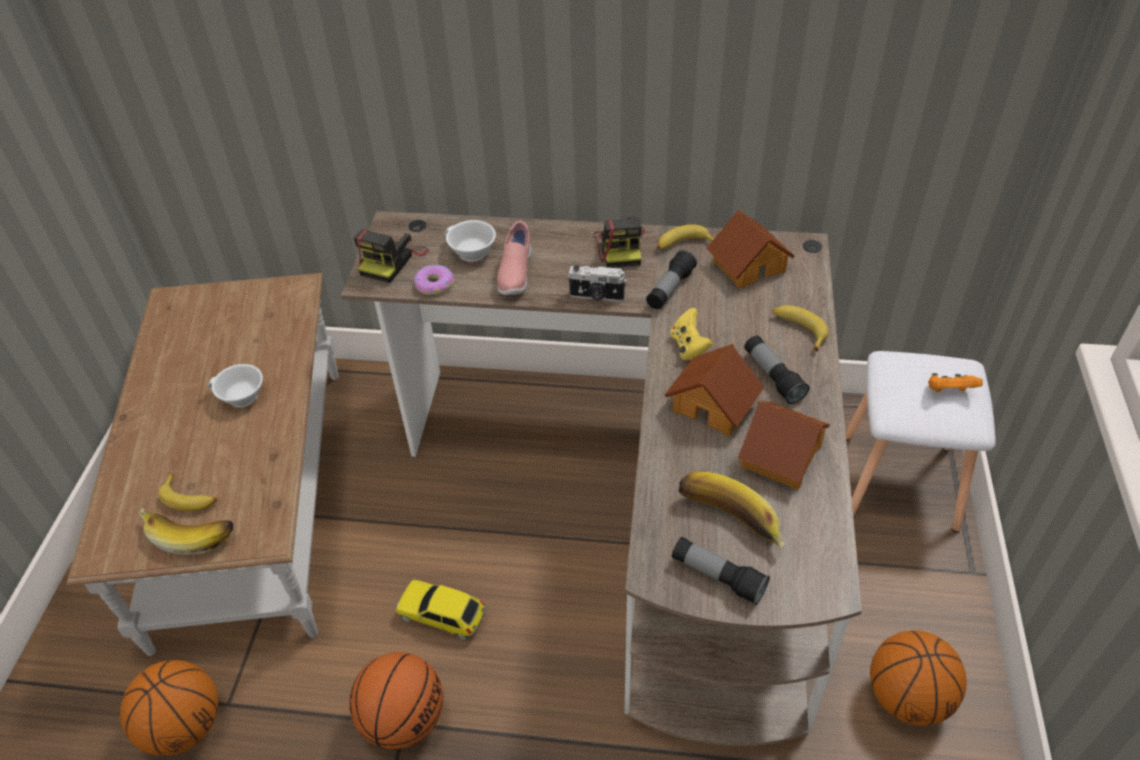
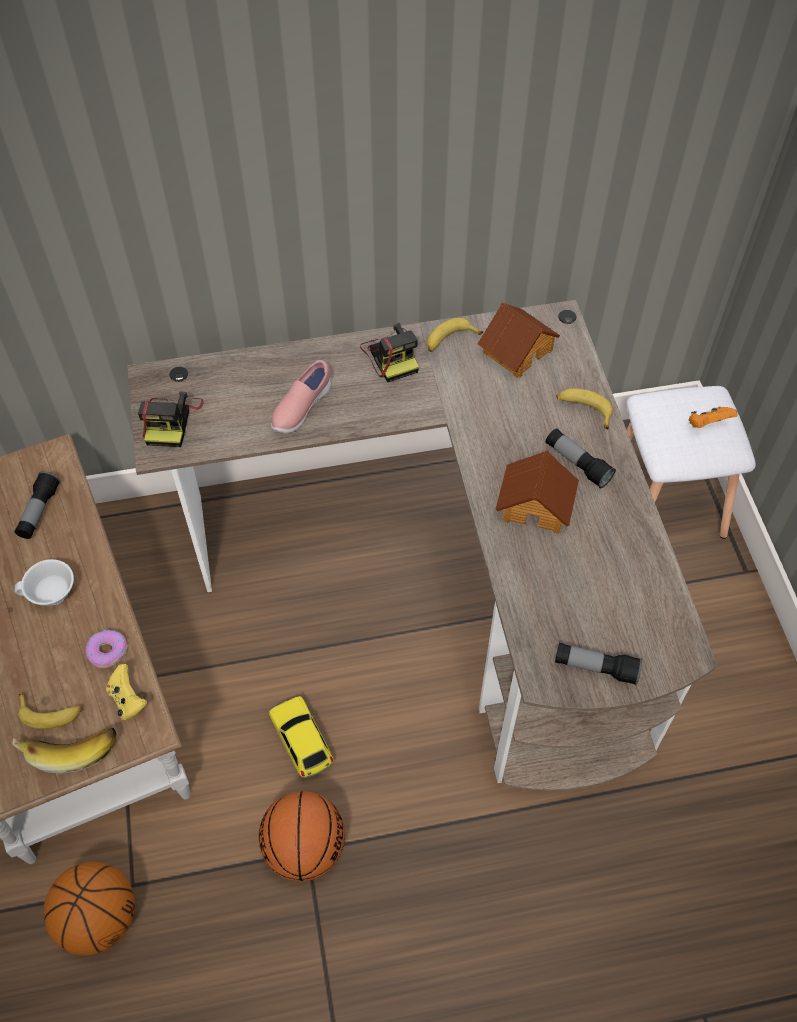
camera: 20 degrees left, 10 degrees up
(434, 284) = (226, 438): donut -> donut (107, 651)
(443, 615) = (302, 742): toy car -> toy car turned 60 degrees clockwise
(470, 252) = (246, 394): white cup -> none
(515, 274) = (301, 408): pink shoe -> pink shoe turned 45 degrees clockwise
(596, 296) = (389, 416): camera -> none
(670, 289) = (454, 392): flashlight -> flashlight (39, 511)
(689, 346) = (493, 450): yellow game controller -> yellow game controller (128, 700)
(727, 522) = (587, 616): banana -> none
(782, 456) = (611, 540): toy house -> none
(907, 698) = (723, 699): basketball -> none

